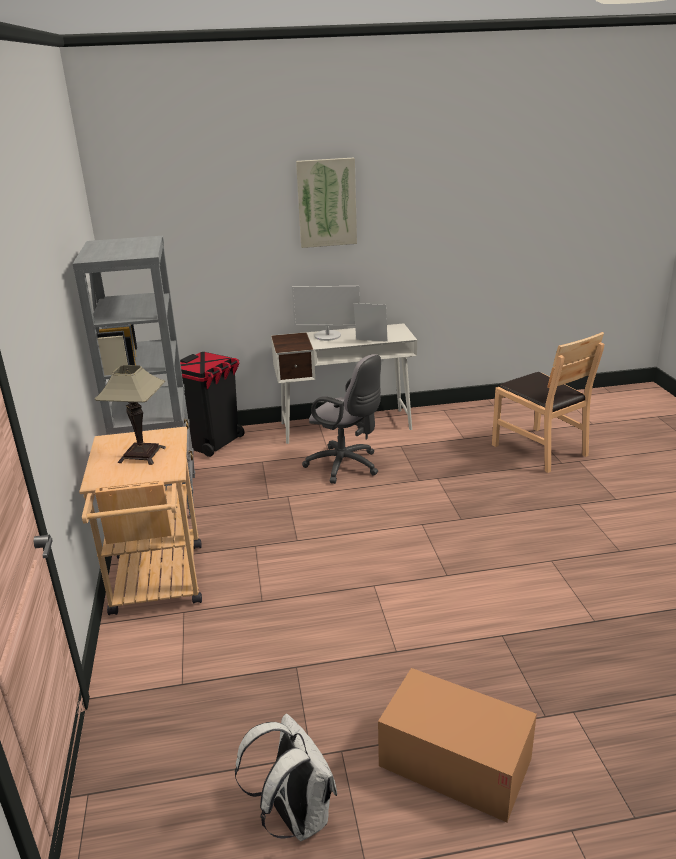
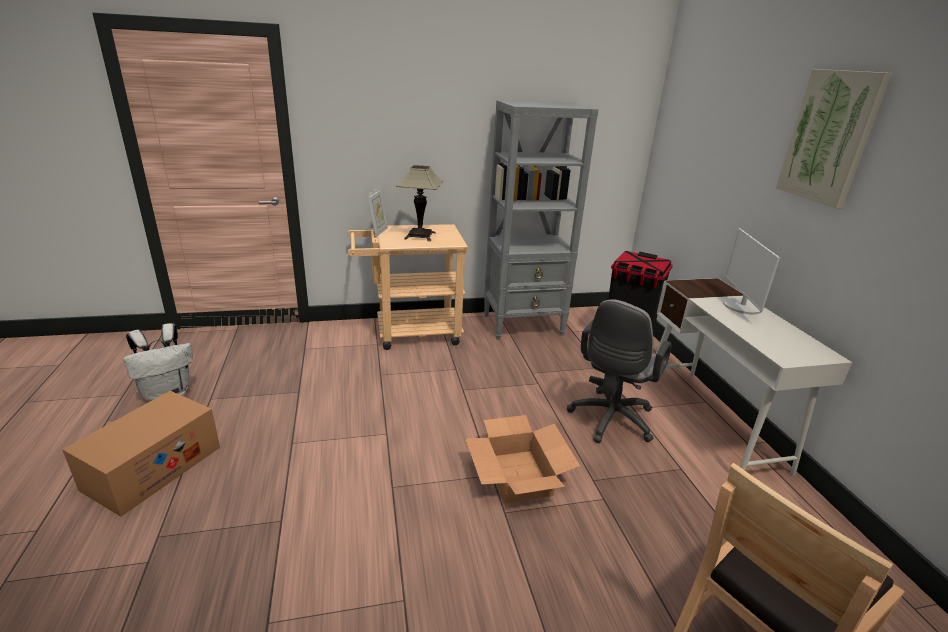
camera: 85 degrees right, 0 degrees up
(371, 341) = (744, 332): picture frame -> picture frame (378, 232)
(420, 512) = (518, 476): none -> cardboard box

